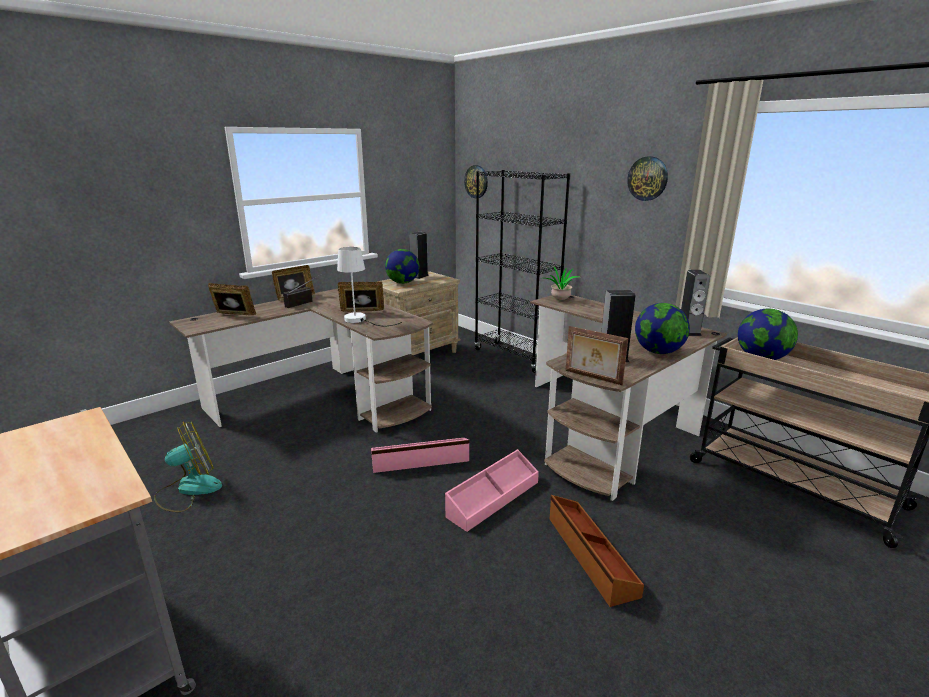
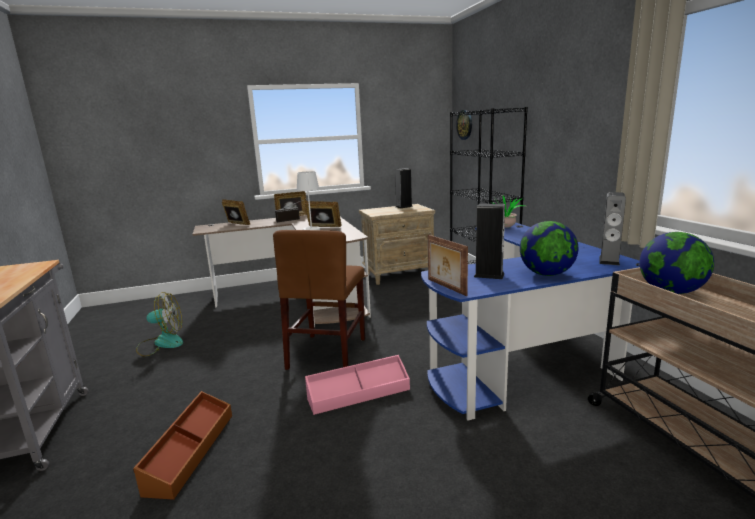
camera: 25 degrees right, 5 degrees down
(403, 283) = (384, 210): globe -> none
(420, 460) = (327, 353): pink storage box -> brown chair
(589, 555) = (401, 462): brown storage box -> brown storage box (190, 451)
(610, 426) = (526, 355): brown desk -> blue desk
(647, 178) = (591, 103): wall clock -> none

